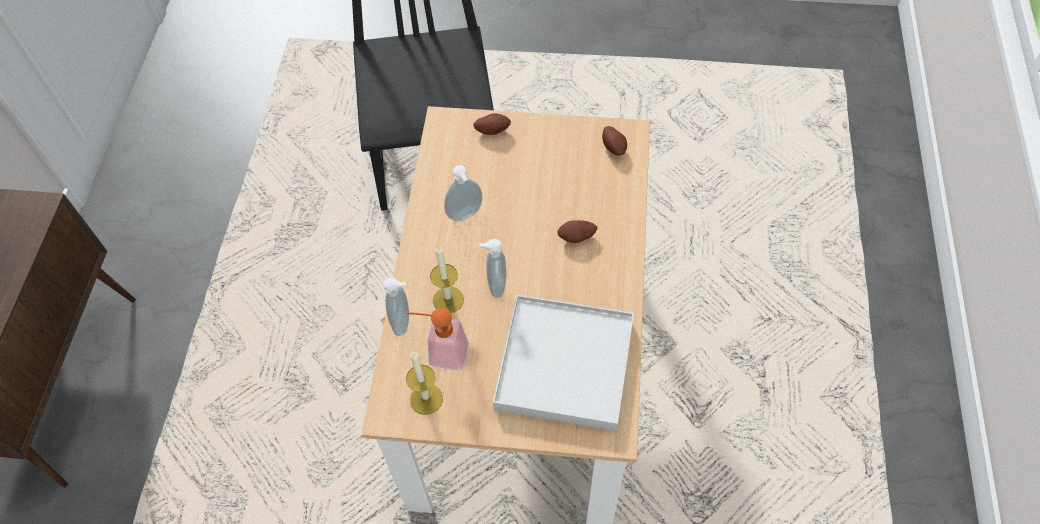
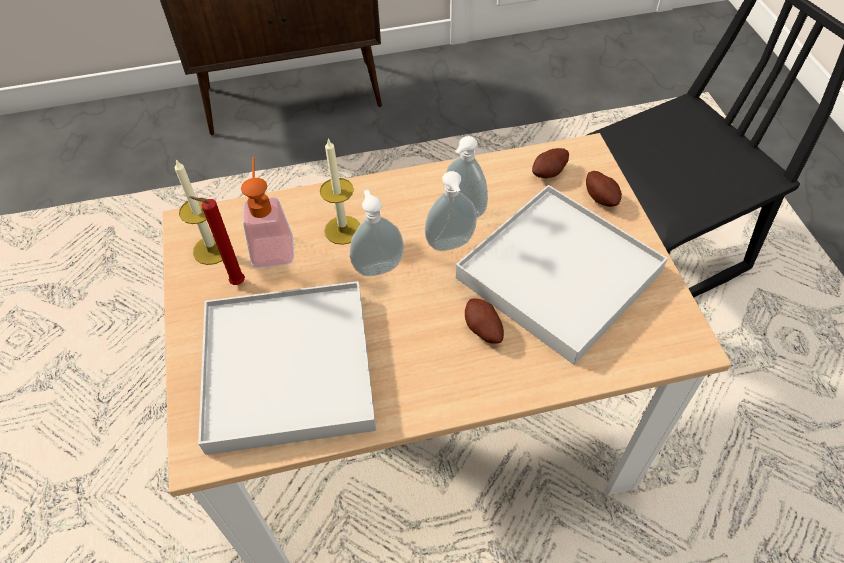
camera: 70 degrees right, 5 degrees down
(403, 322) = (301, 202): soap dispenser -> soap dispenser (451, 246)
(469, 387) = (235, 283): none -> red candle
(549, 179) = (559, 275): none -> white tray
(614, 147) = (654, 332): potato -> potato (550, 173)

